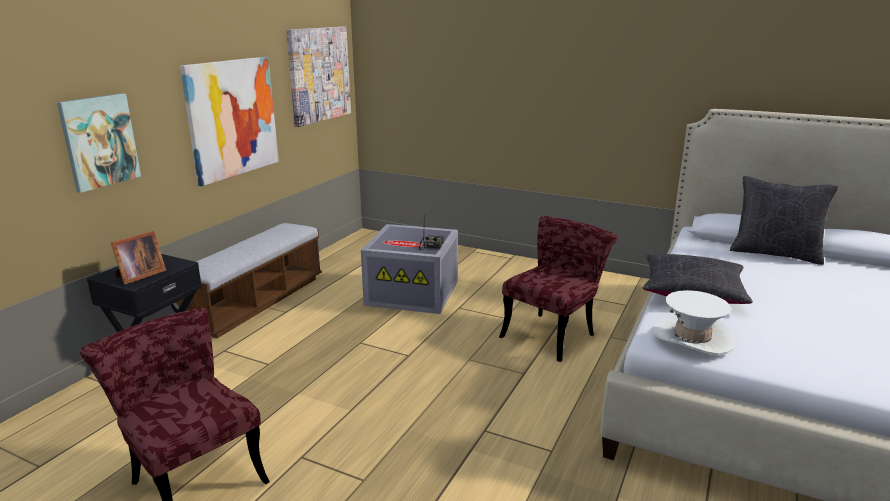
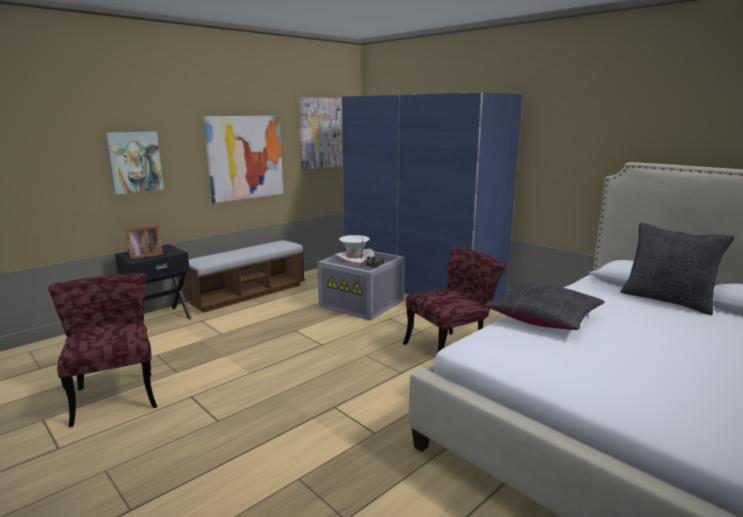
camera: 20 degrees right, 5 degrees down
(459, 260) = (418, 286): none -> blue wardrobe
(692, 337) = (499, 349): white hat -> white hat (354, 257)

